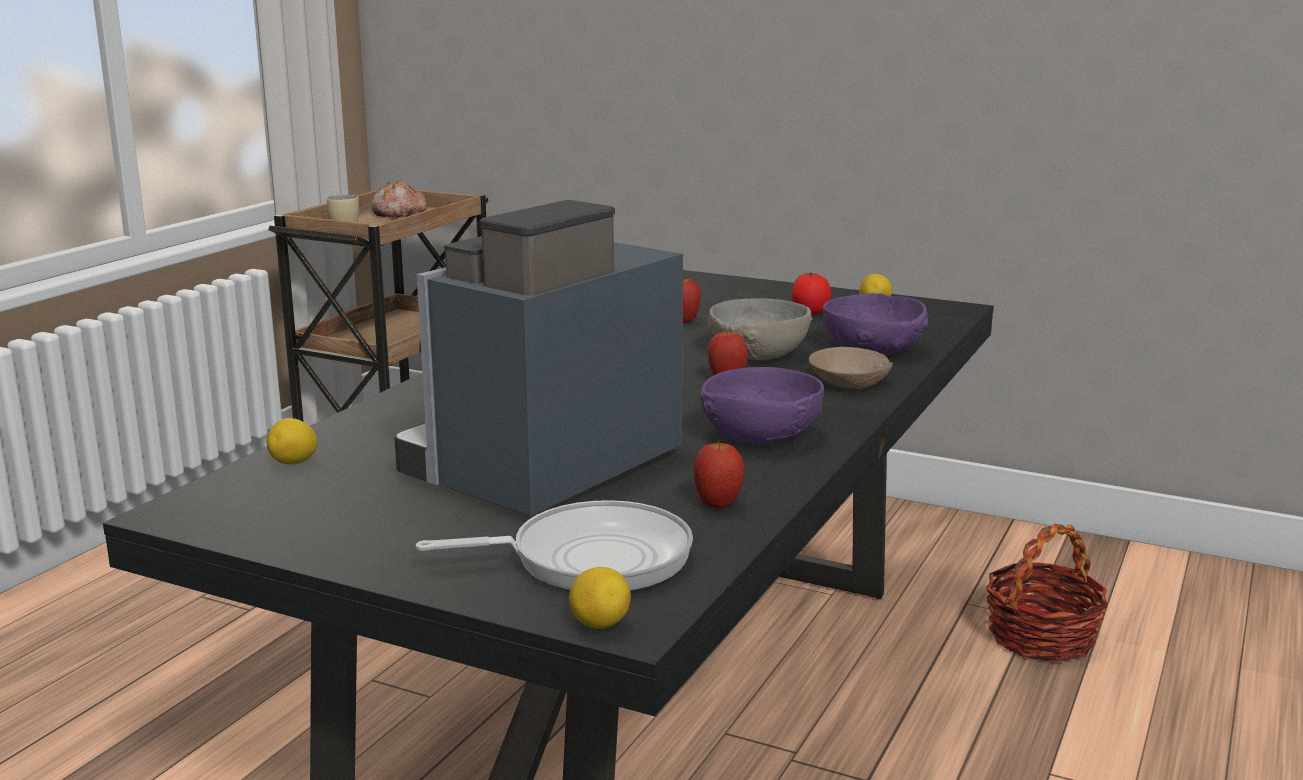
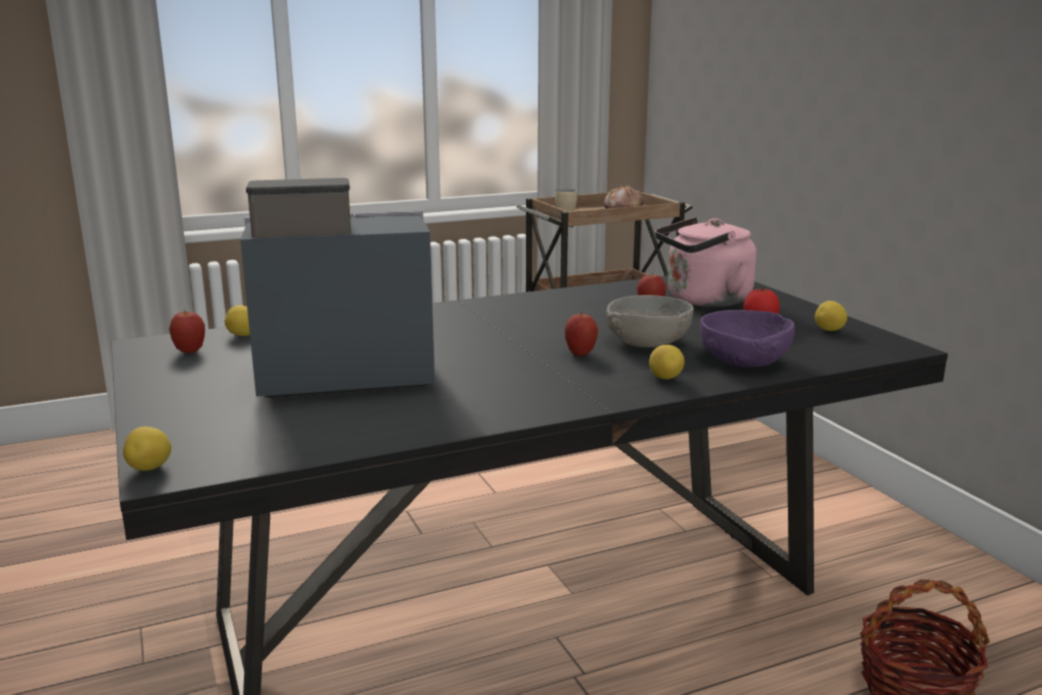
camera: 40 degrees right, 0 degrees up
(590, 559) = (236, 432): frying pan -> none
(711, 302) = (704, 301): none -> pink kettle
(718, 505) = (375, 427): apple -> apple (190, 352)
(760, 435) = (511, 394): purple bowl -> none
(850, 382) = (665, 378): beige bowl -> lemon

